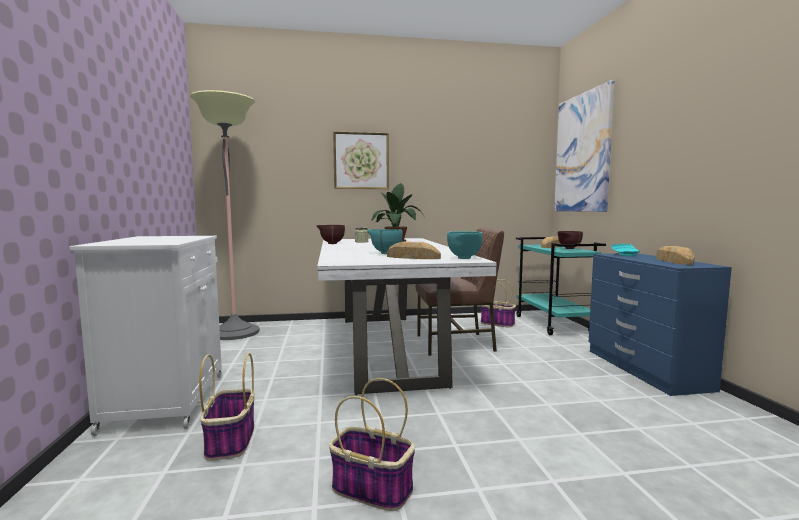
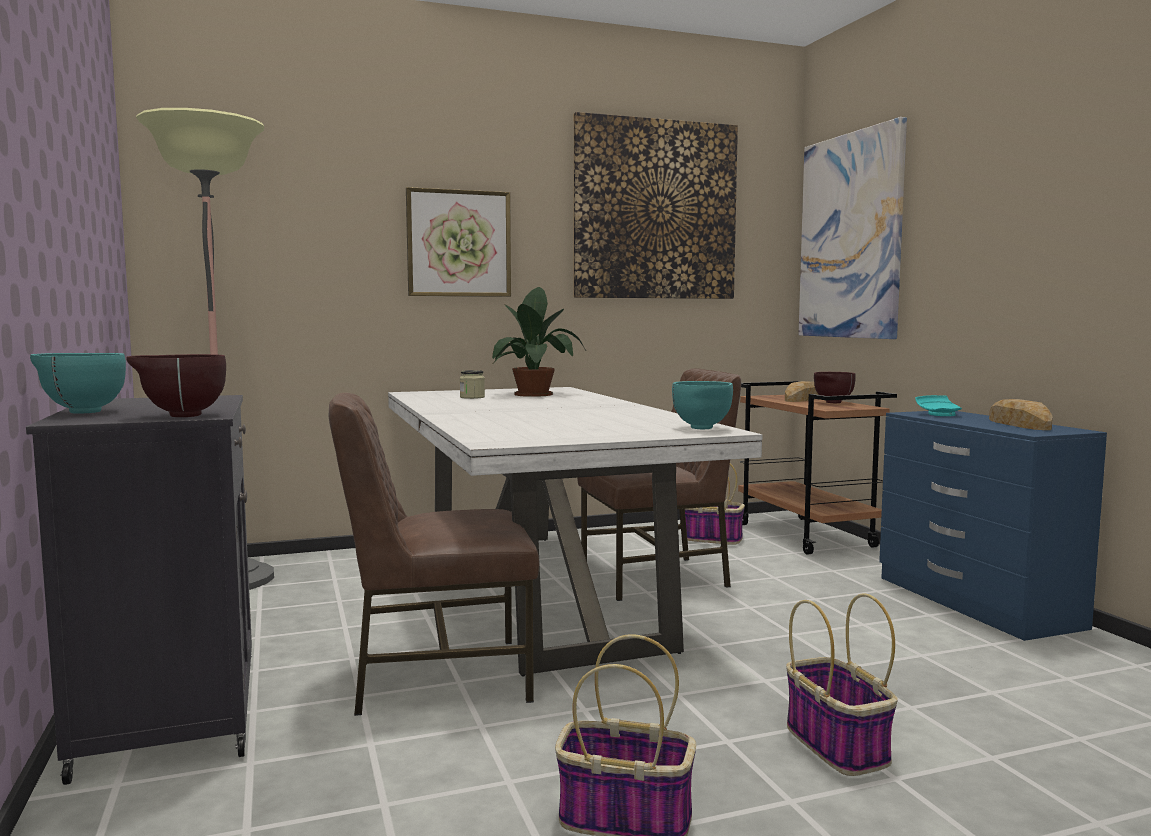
camera: 10 degrees left, 0 degrees up
(167, 400) = (171, 712): white cabinet -> black cabinet
(230, 441) = (339, 770): basket -> basket (838, 746)
(310, 391) = (436, 676): none -> brown chair
(331, 243) = (420, 402): brown bowl -> brown bowl (180, 416)
(384, 253) = (552, 421): turquoise bowl -> turquoise bowl (81, 412)
(413, 257) = (613, 428): bread -> none
(470, 141) = (655, 210): none -> picture
(553, 324) = (807, 535): turquoise cart -> brown cart

